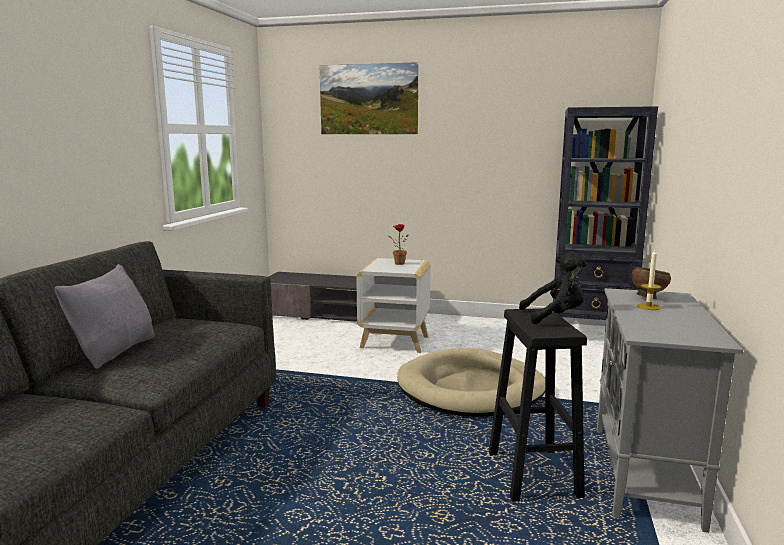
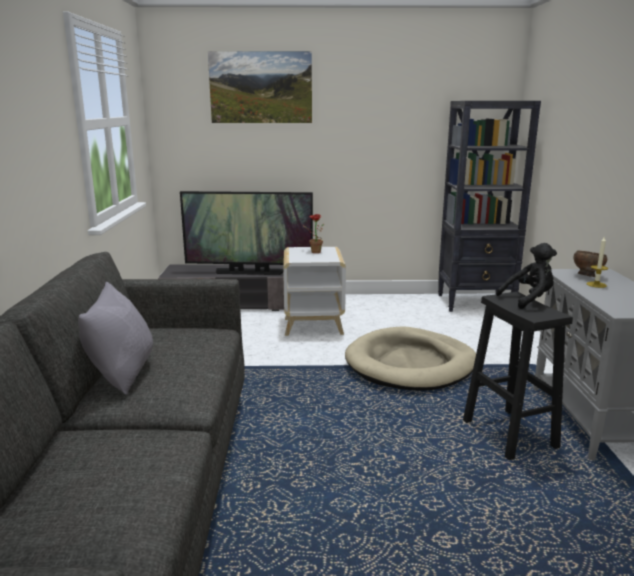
camera: 15 degrees left, 5 degrees up
(345, 283) = (249, 272): none -> television

